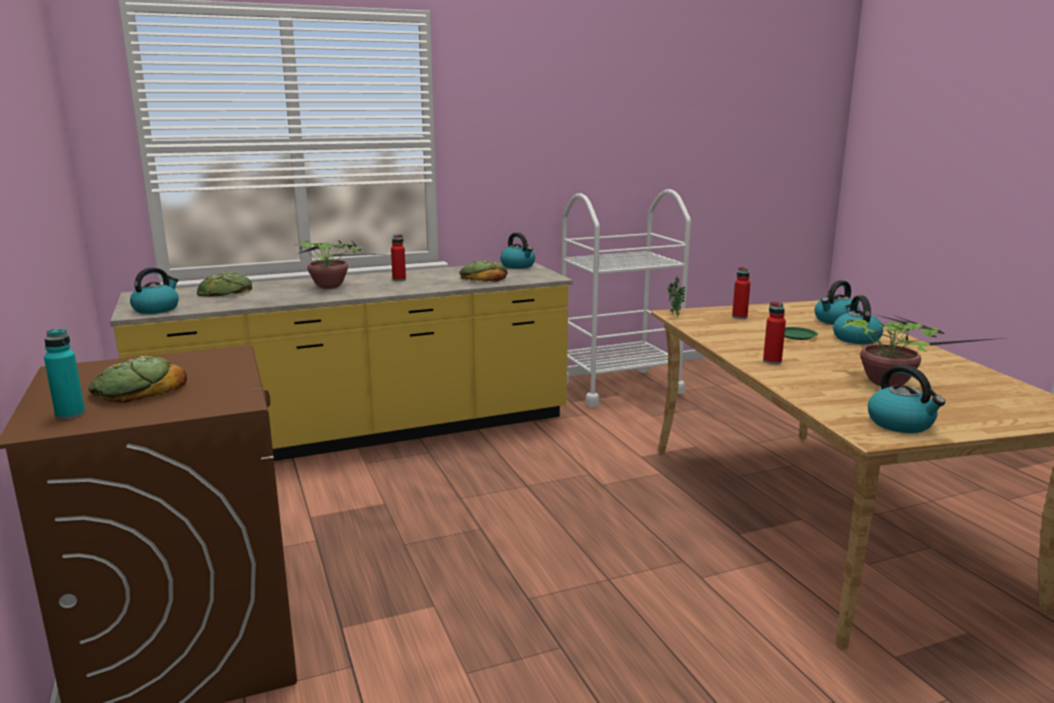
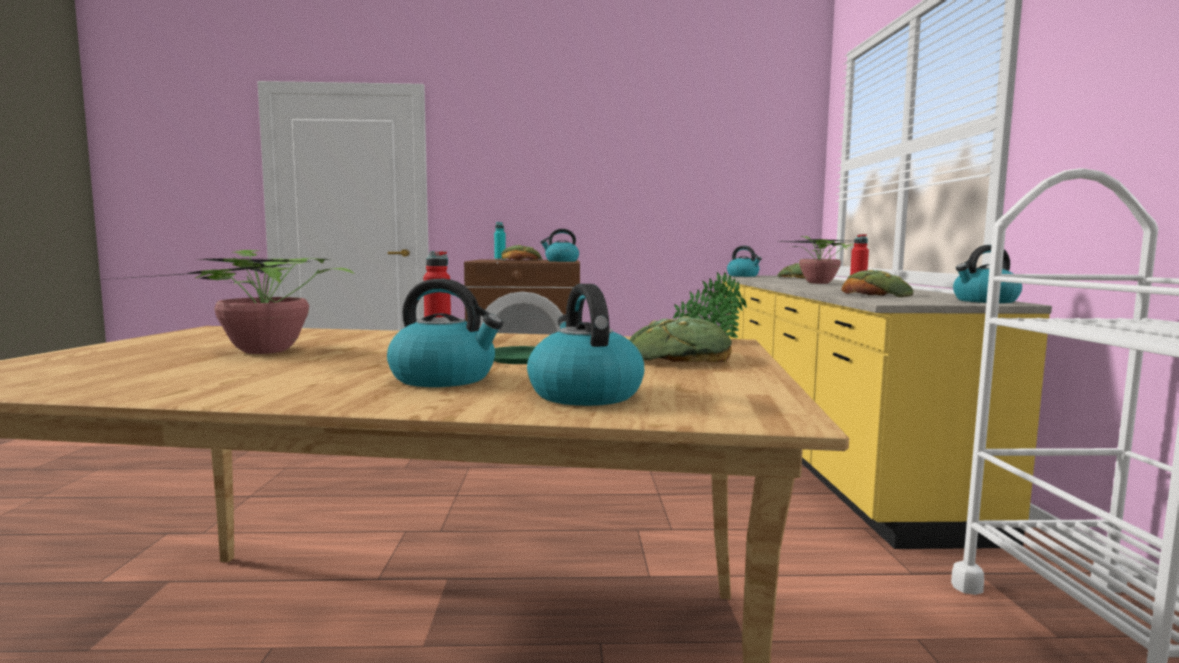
camera: 110 degrees right, 10 degrees down
(739, 317) = (677, 357): red bottle -> bread
(901, 424) = (195, 336): kettle -> kettle (561, 261)

